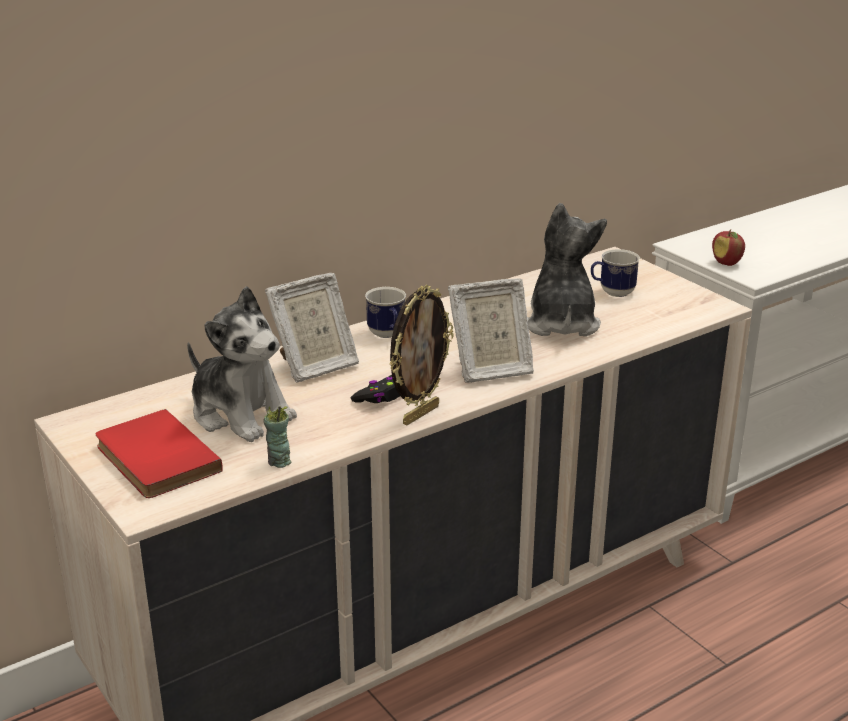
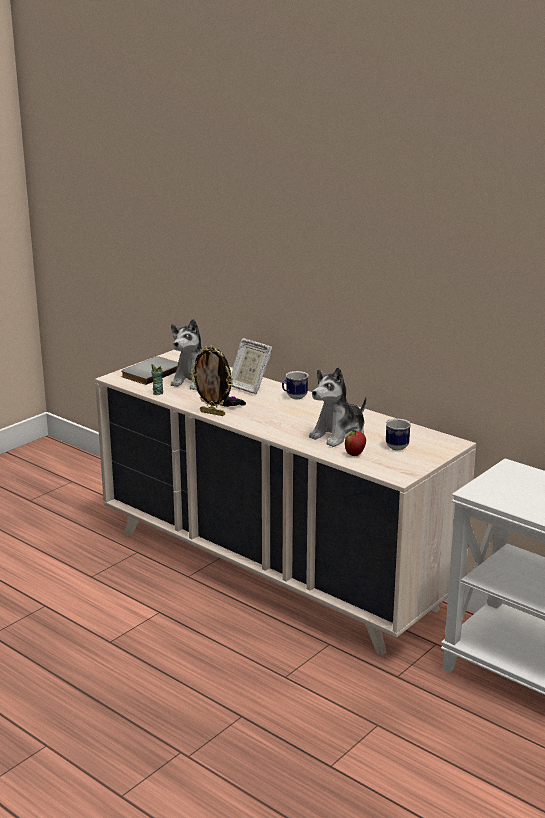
camera: 75 degrees right, 5 degrees down
(153, 459) = (150, 372): red book -> grey book
(490, 370) = (269, 423): picture frame -> none
(560, 323) = (339, 435): plush toy -> plush toy turned 150 degrees clockwise
(727, 263) = (489, 482): apple -> apple (355, 454)

